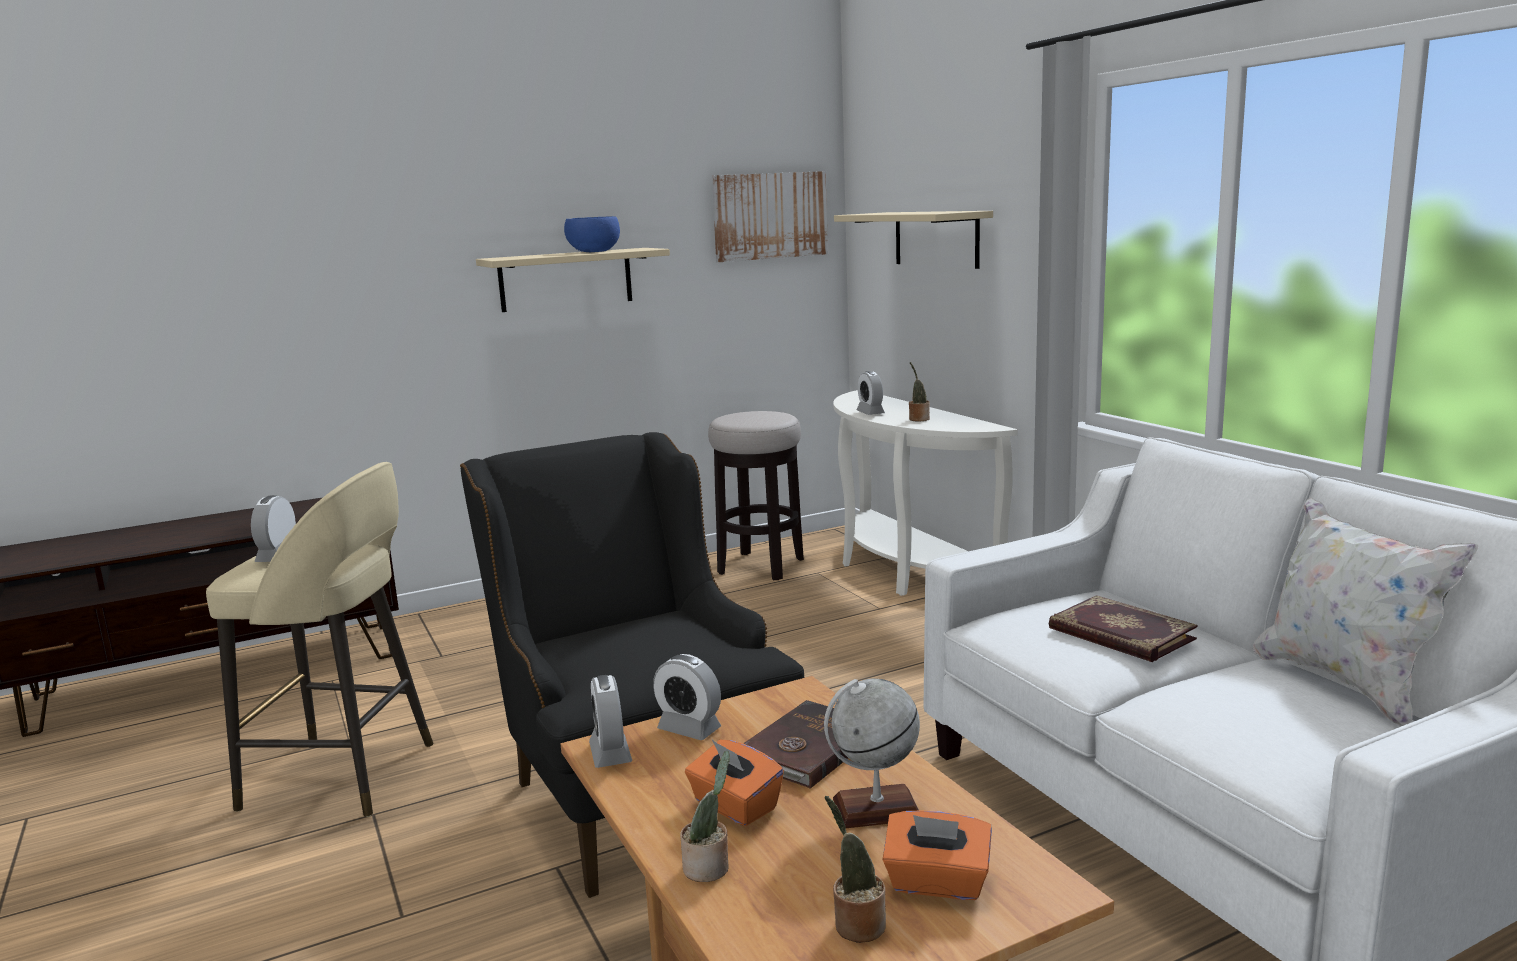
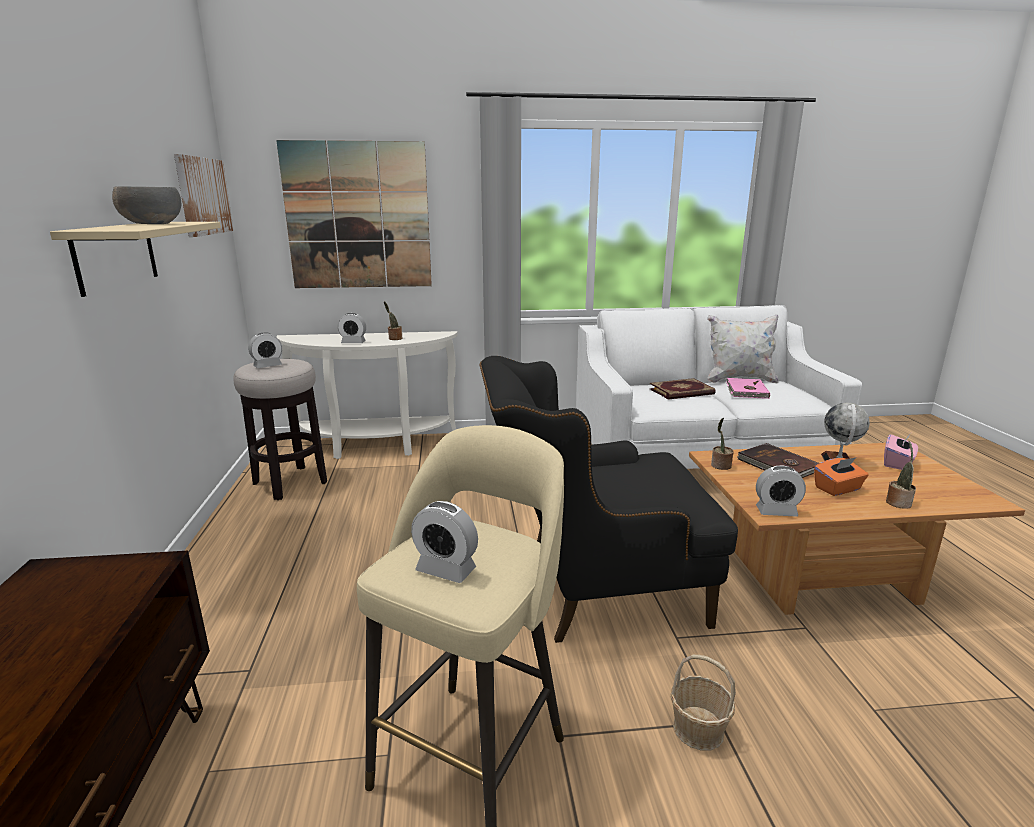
camera: 70 degrees left, 5 degrees up
(388, 901) = (698, 729): none -> basket
(593, 251) = (152, 224): blue bowl -> grey bowl
(689, 729) = (749, 487): alarm clock -> alarm clock (267, 366)
(856, 924) = (933, 481): potted plant -> potted plant (720, 466)
(936, 239) = (358, 216): beige shelf -> picture
(937, 883) = (897, 463): orange tissue box -> pink tissue box
(1235, 690) = (746, 391): none -> pink book

